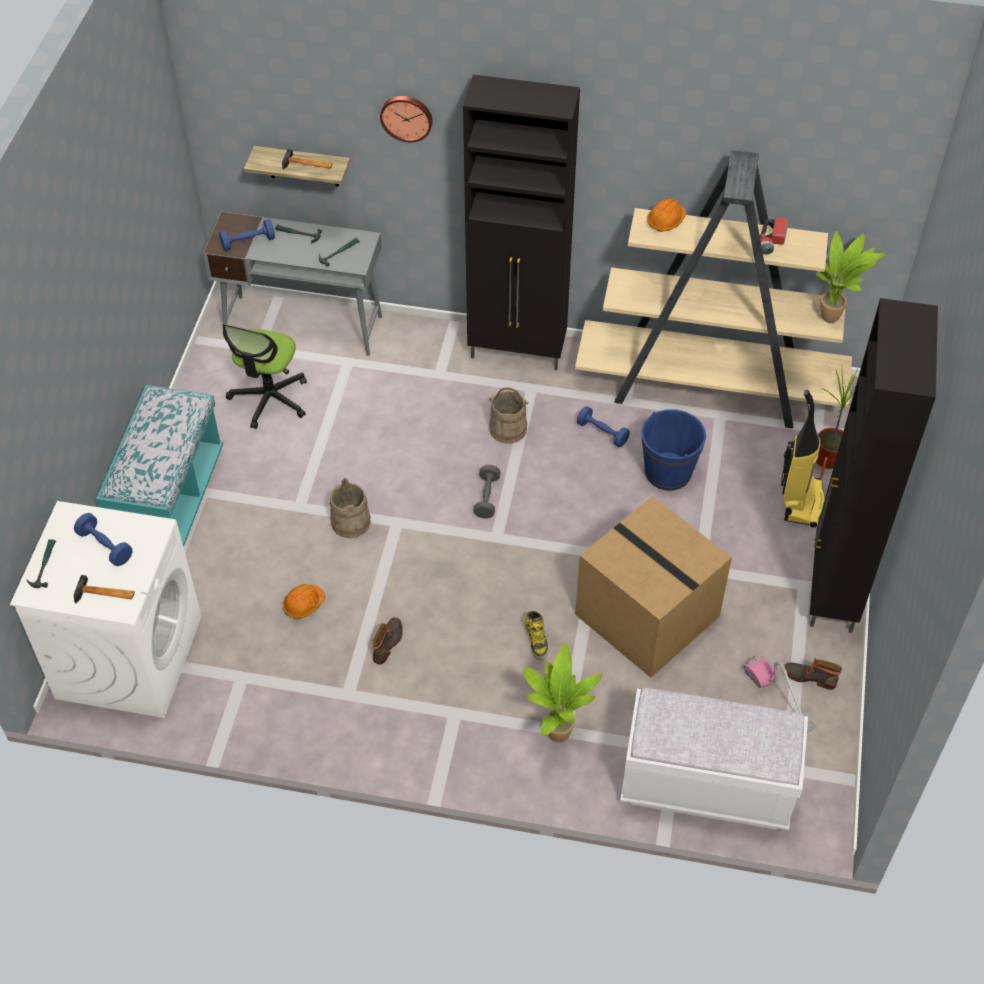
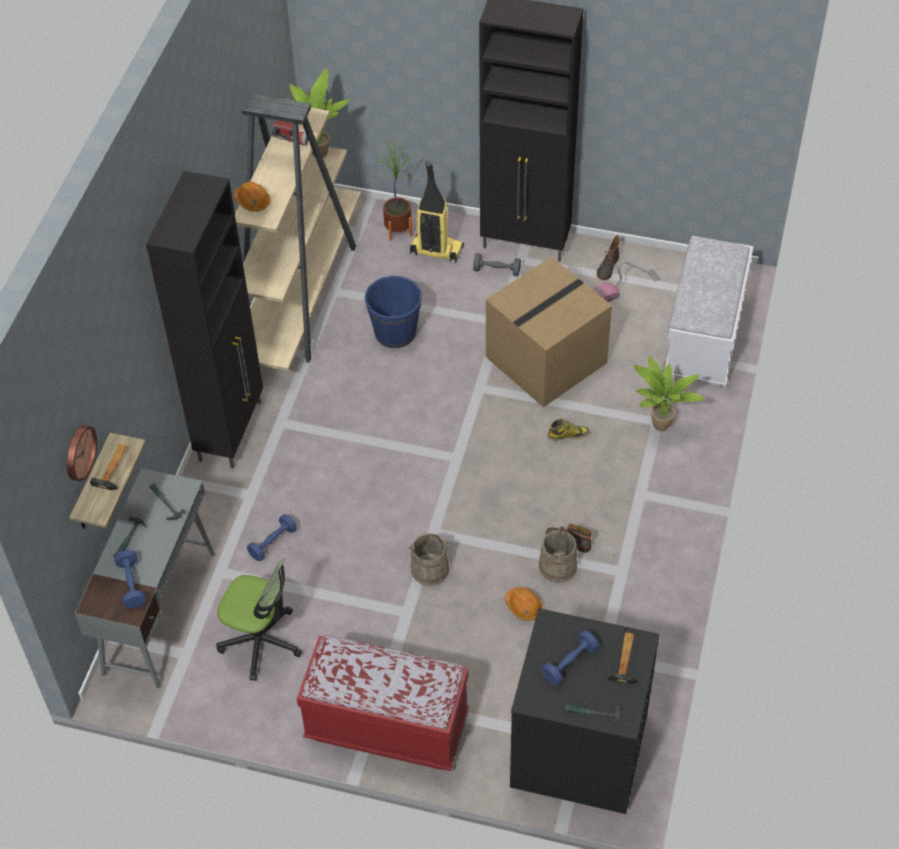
camera: 85 degrees left, 0 degrees up
(129, 656) = (578, 751): white washing machine -> black washing machine
(170, 499) = (387, 727): turquoise bench -> red bench
(407, 117) = (123, 342): wall clock -> wall clock (78, 452)
(487, 497) = (410, 463): grey dumbbell -> grey dumbbell (497, 270)
(508, 428) = (329, 443): beige bucket -> beige bucket (557, 566)
(602, 433) = (344, 374): blue dumbbell -> blue dumbbell (272, 543)

